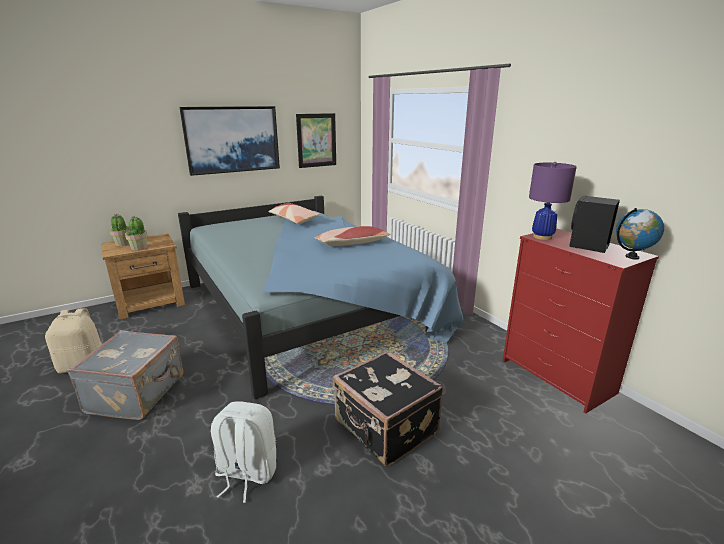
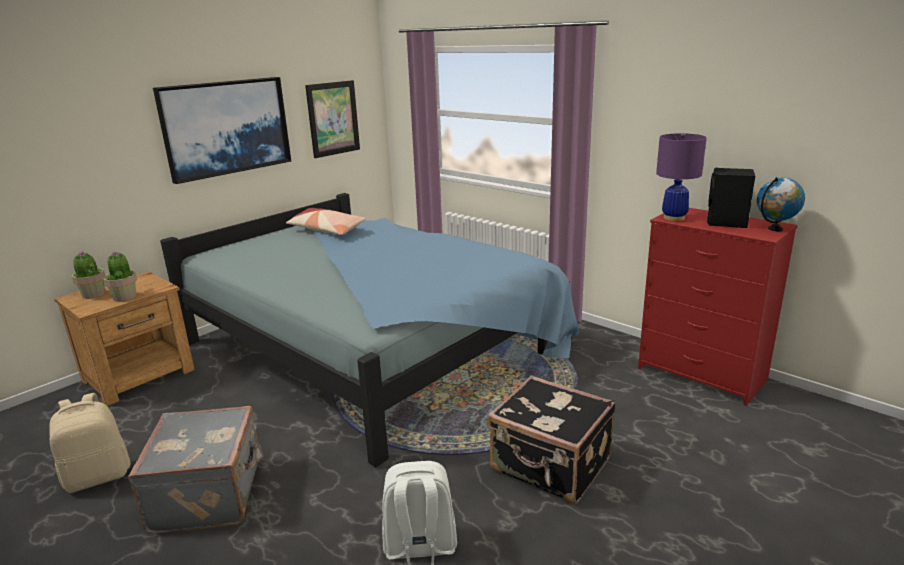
camera: 15 degrees left, 0 degrees up
(352, 244) = (432, 253): pillow -> none

